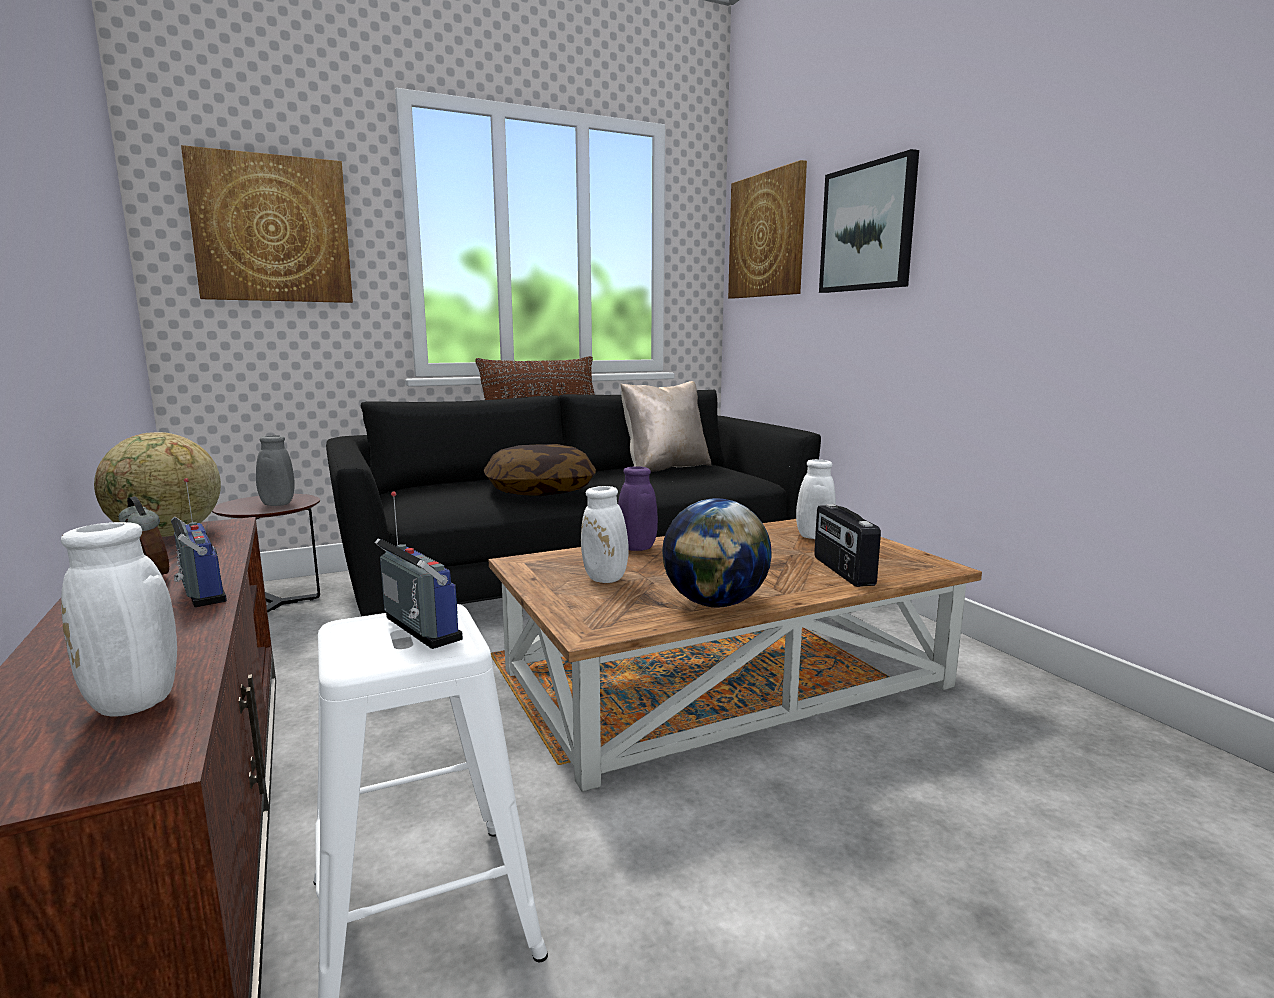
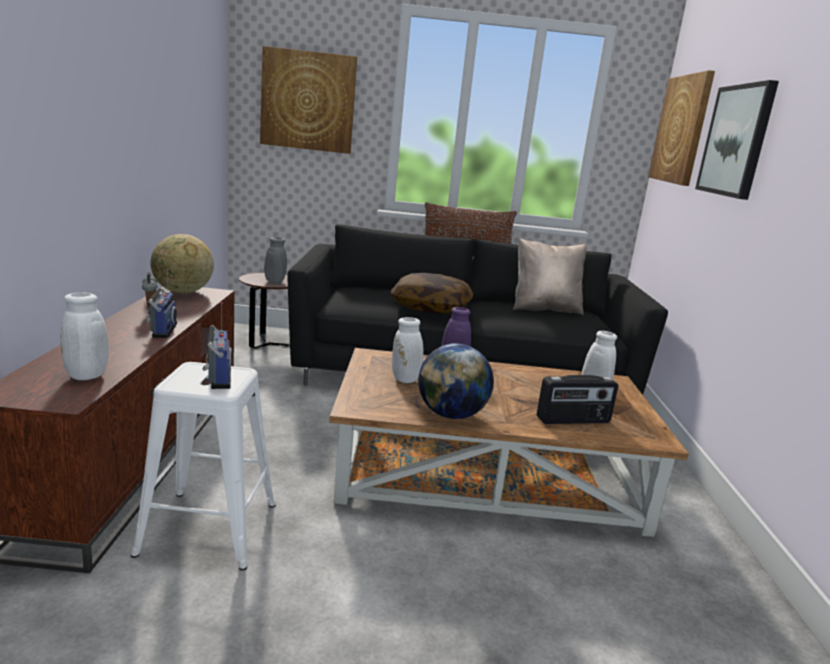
camera: 25 degrees right, 5 degrees up
(842, 571) = (573, 420): radio -> radio turned 120 degrees counterclockwise

